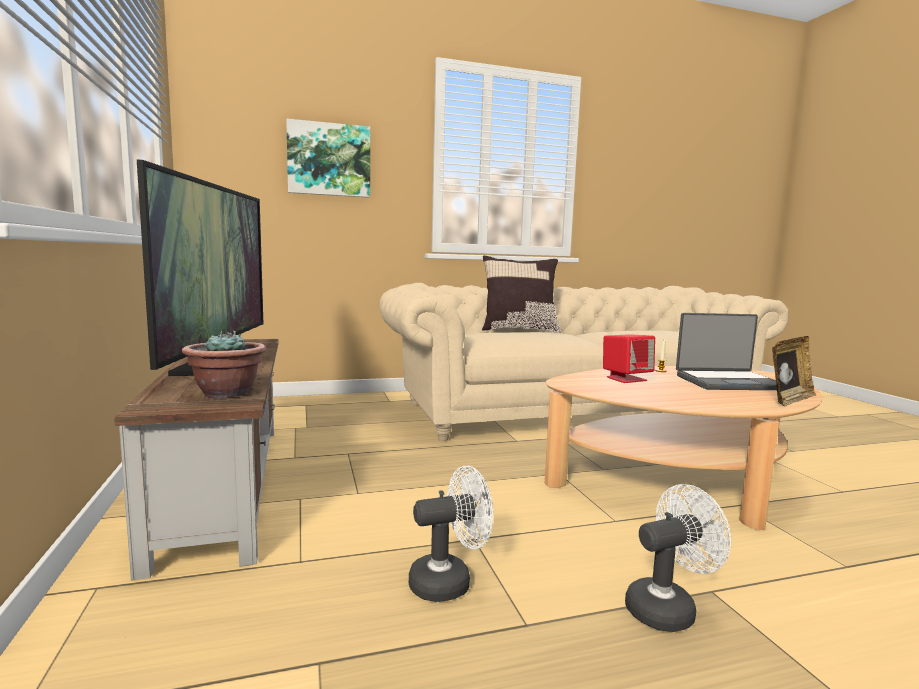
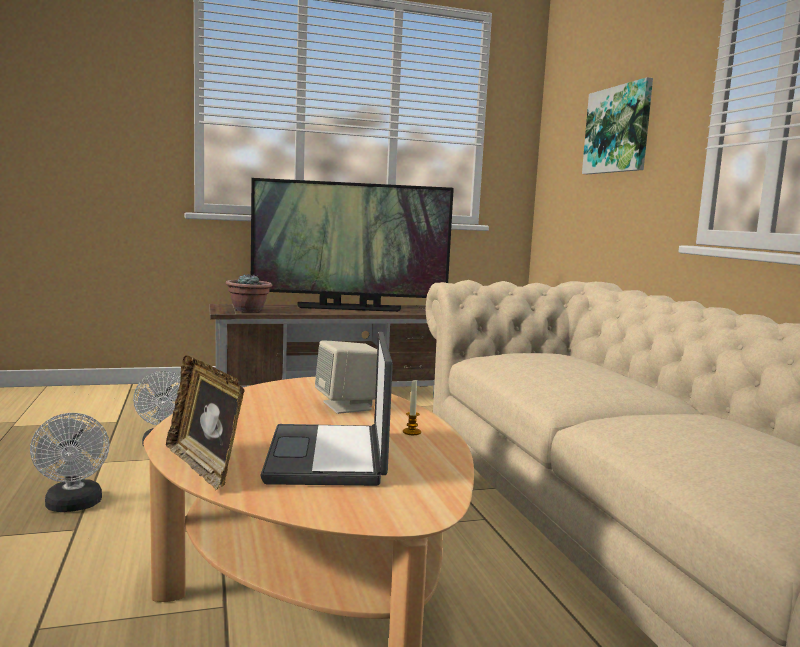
camera: 90 degrees right, 0 degrees up
(519, 330) = (617, 370): pillow -> none
(626, 379) = (348, 406): red speaker -> beige speaker

